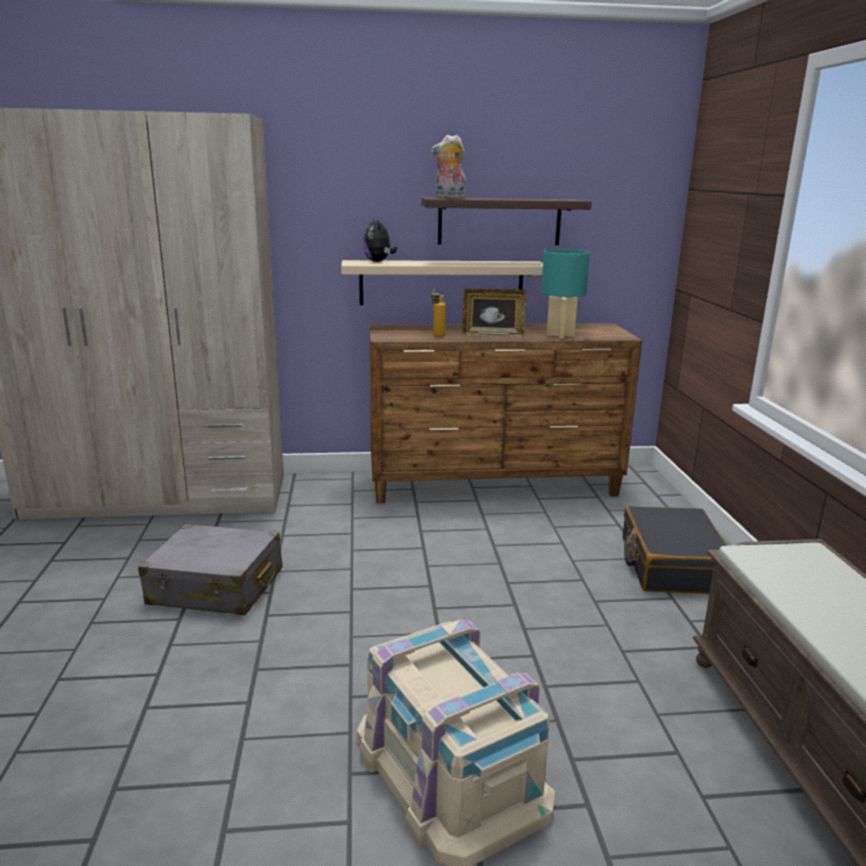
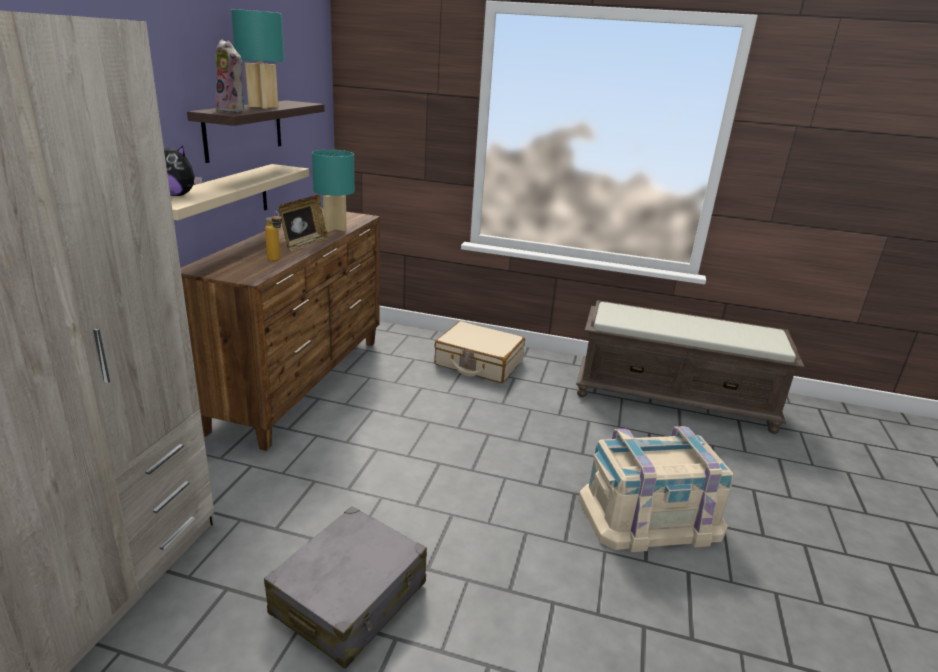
camera: 70 degrees left, 5 degrees up
(449, 198) = (233, 111): plush toy -> plush toy turned 75 degrees counterclockwise
(504, 198) = (264, 107): none -> turquoise table lamp
(671, 565) = (478, 363): black suitcase -> beige suitcase

